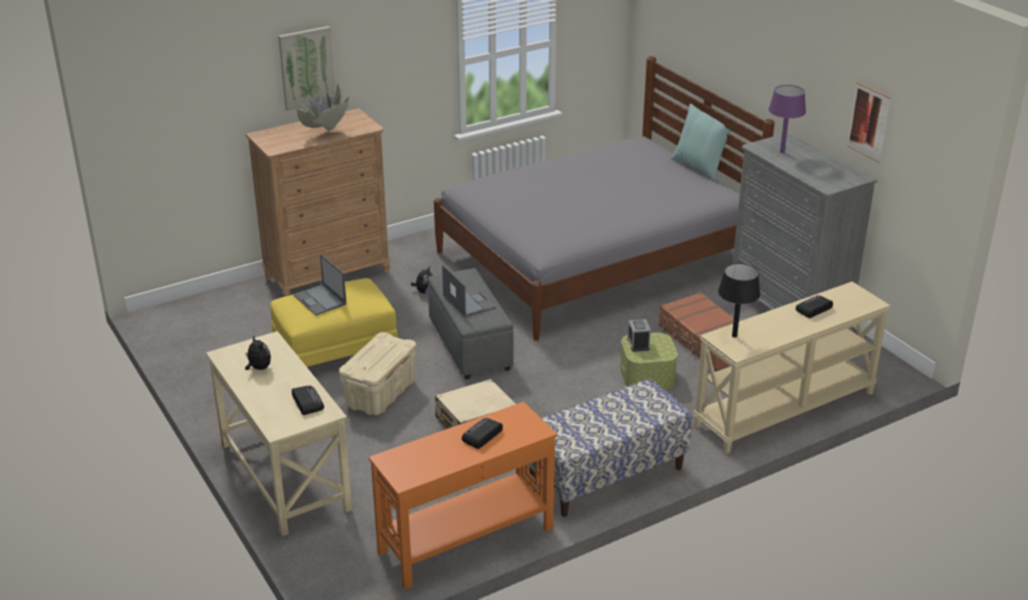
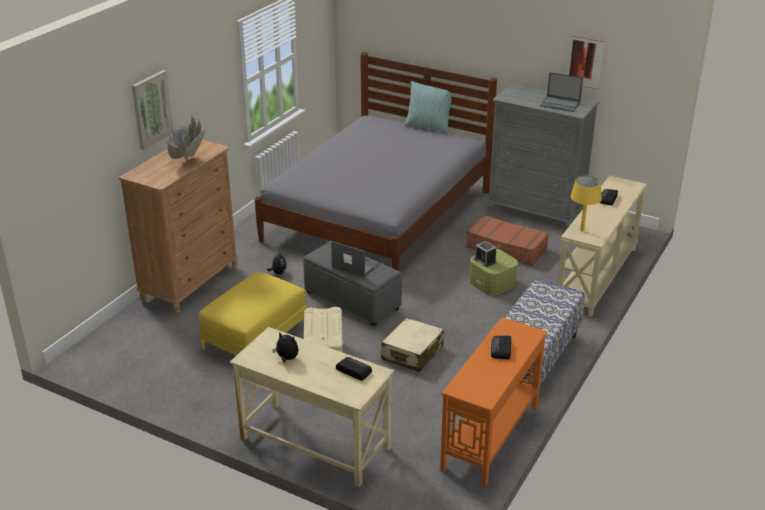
camera: 30 degrees left, 0 degrees up
(320, 300) = (244, 298): laptop -> laptop (560, 104)
(734, 336) = (582, 230): black table lamp -> yellow table lamp
(782, 152) = (523, 97): purple table lamp -> none

